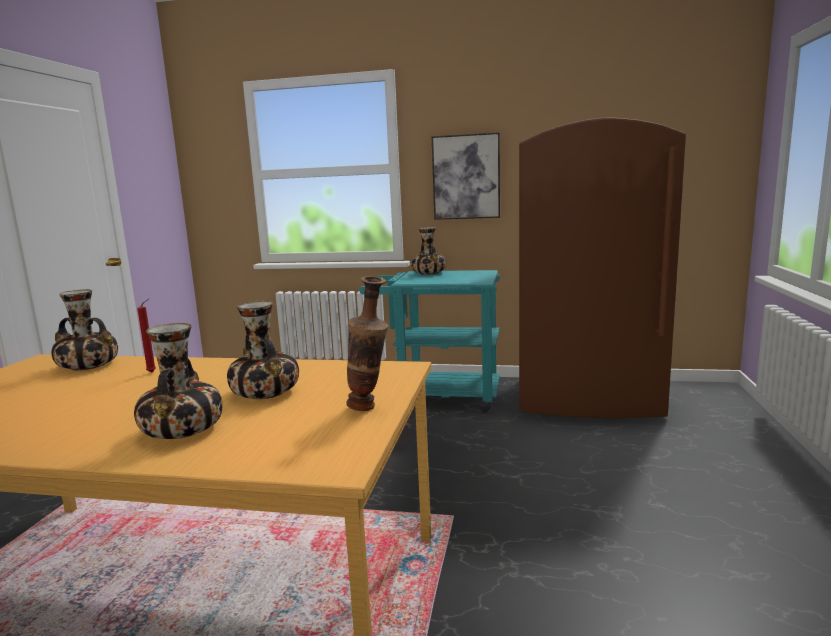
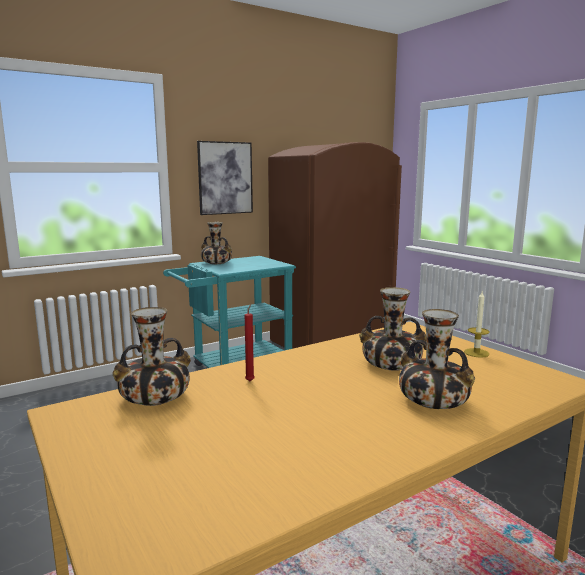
camera: 45 degrees left, 0 degrees up
(369, 408) = (476, 353): vase -> candle

